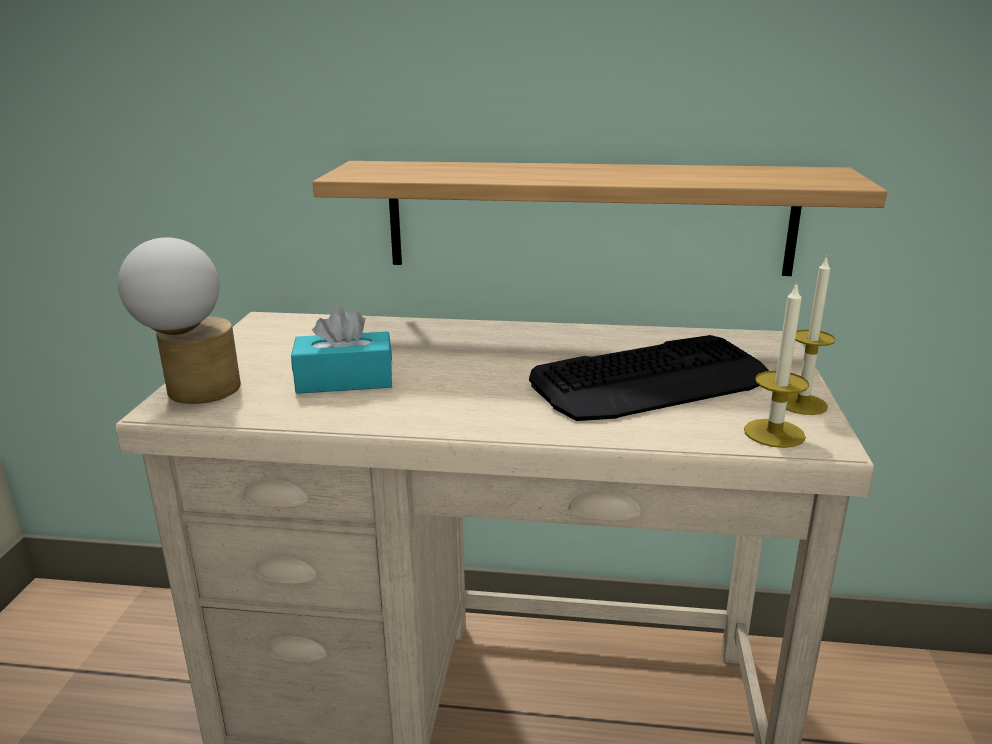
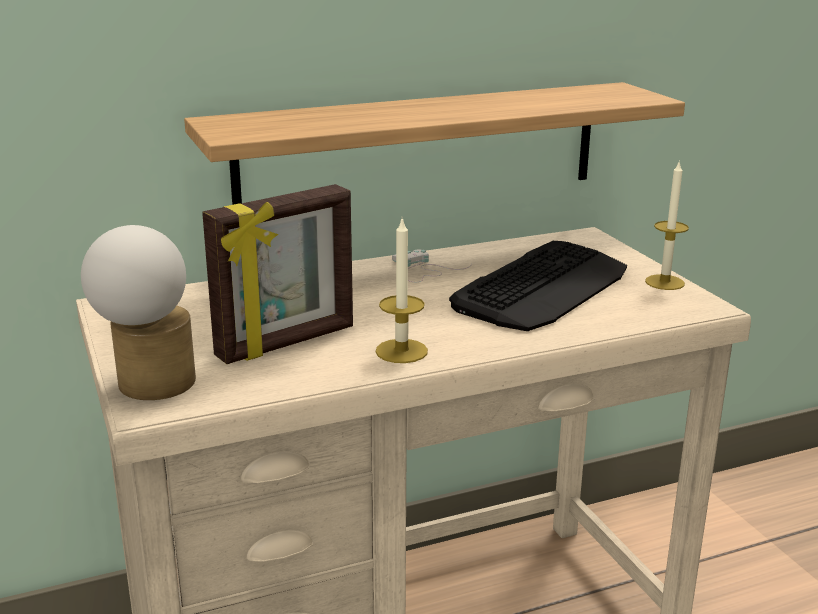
camera: 30 degrees left, 0 degrees up
(345, 380) = (287, 343): turquoise tissue box -> picture frame
(552, 341) = (422, 271): none -> white game controller
(774, 433) = (670, 307): candle -> candle (401, 351)

